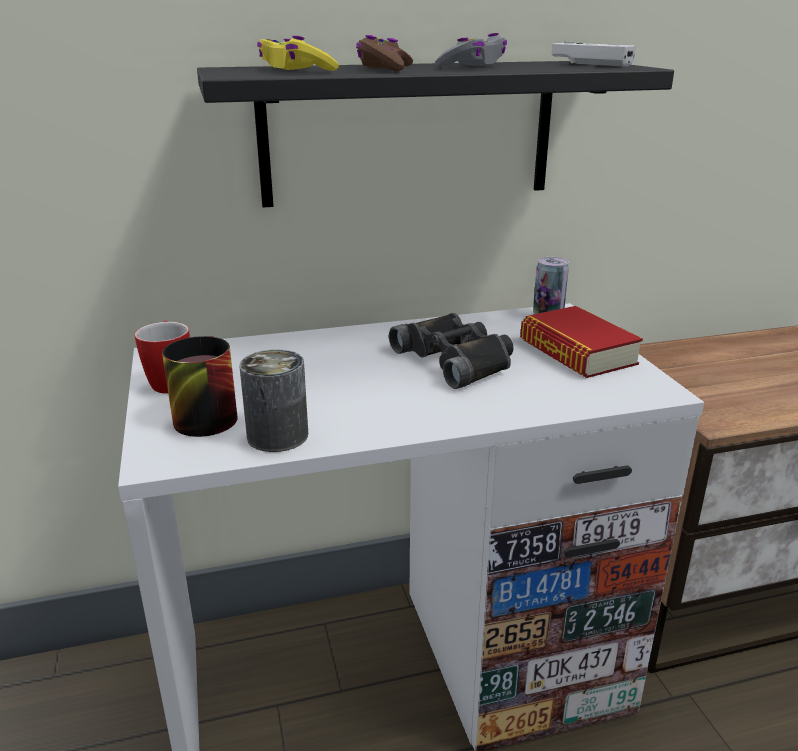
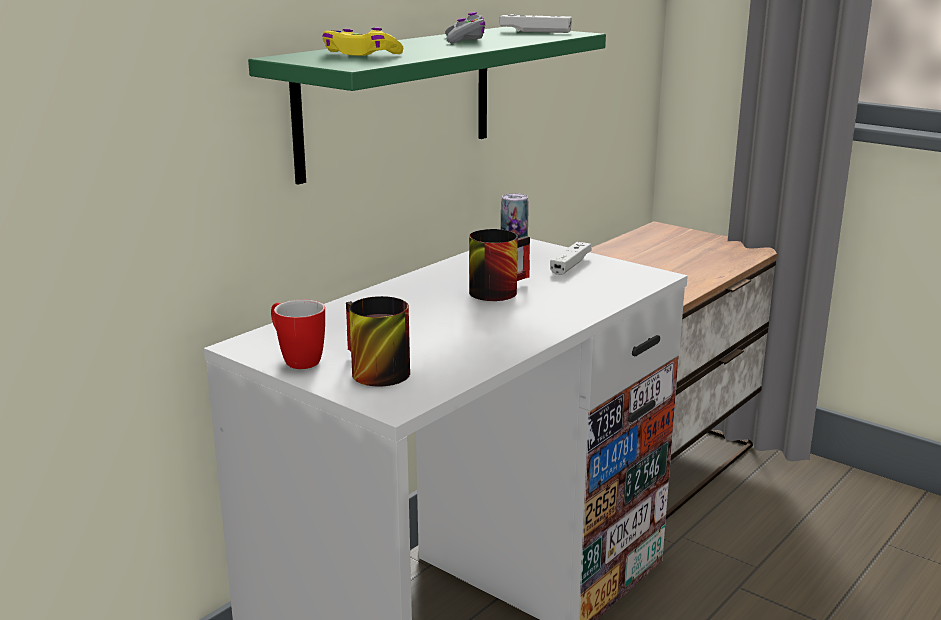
camera: 35 degrees left, 5 degrees down
(277, 435) = (455, 366): can -> none
(385, 68) = (419, 48): brown game controller -> none
(409, 133) = (397, 100): black shelf -> green shelf
(456, 359) = (496, 289): black binoculars -> mug
(577, 352) = (570, 265): book -> white game controller

